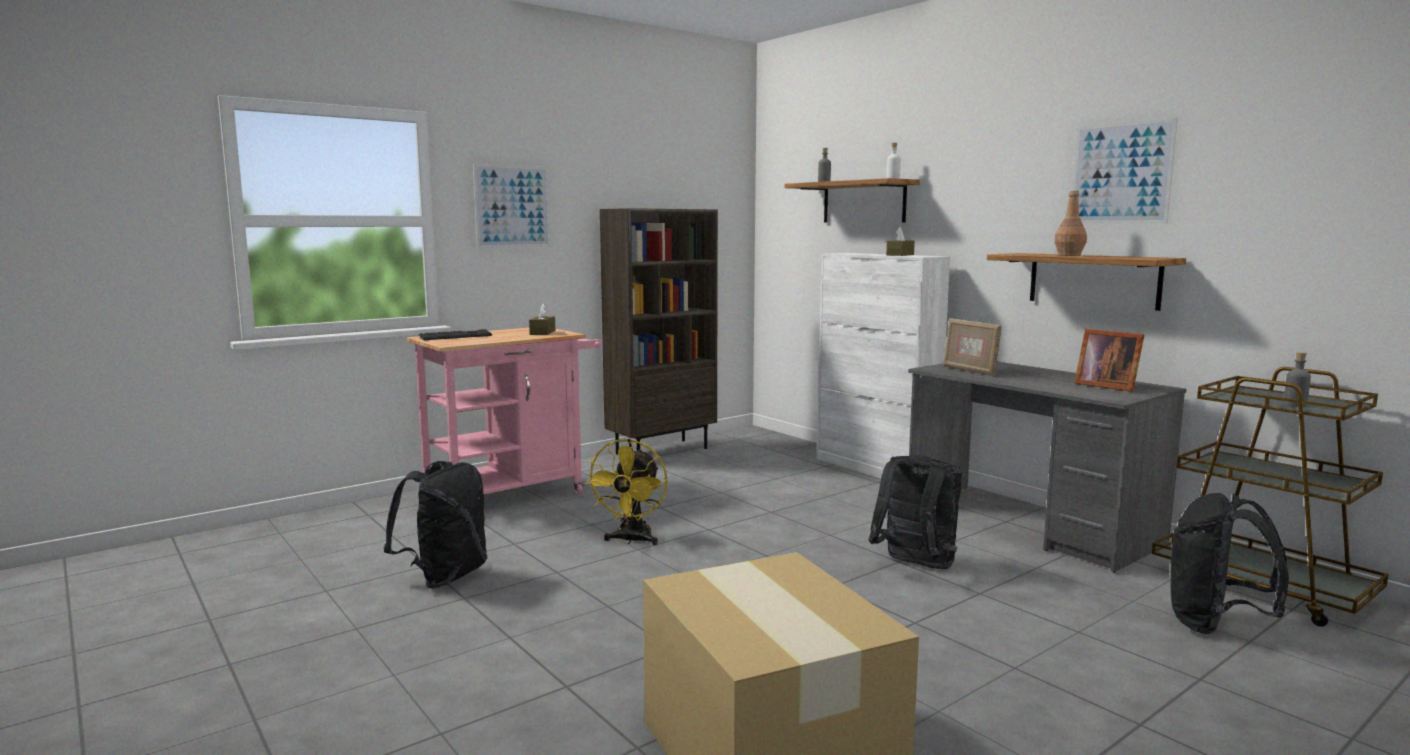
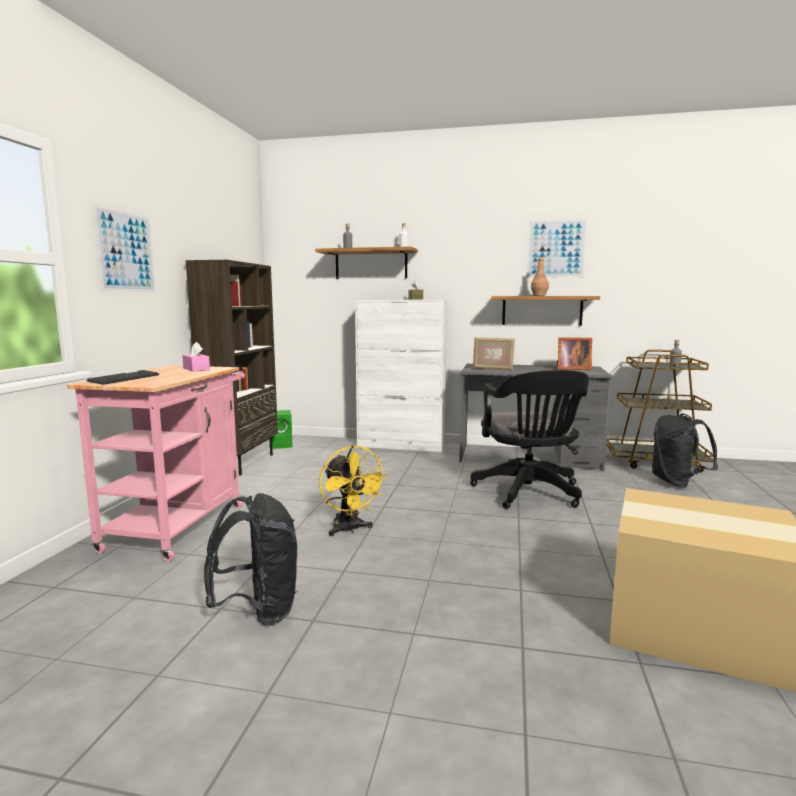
camera: 40 degrees left, 0 degrees up
(542, 332) = (196, 369): brown tissue box -> pink tissue box
(737, 440) = (282, 445): none -> green speaker
(915, 566) = (529, 493): black backpack -> black office chair

